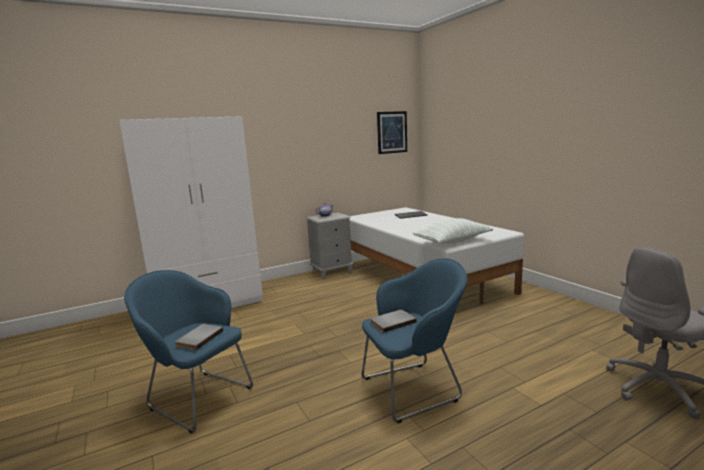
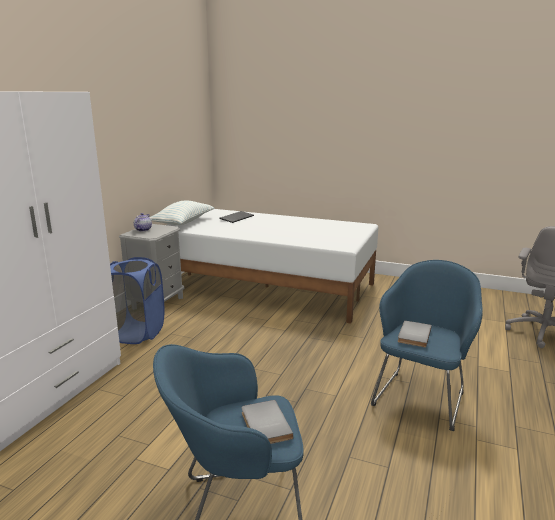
camera: 40 degrees left, 5 degrees up
(295, 286) = (137, 333): none -> blue laundry basket
(392, 132) = (189, 115): picture -> none
(452, 242) = (341, 242): pillow -> pillow (183, 223)

